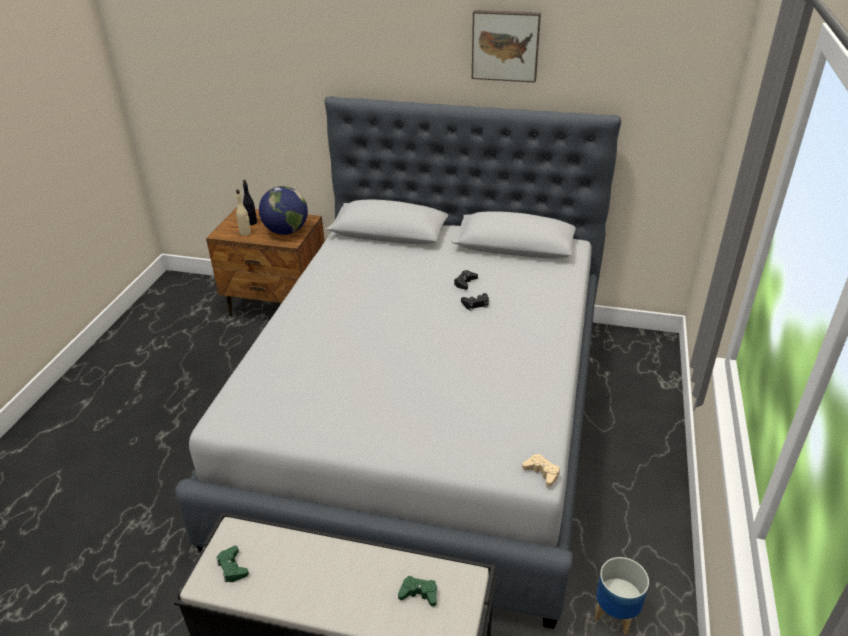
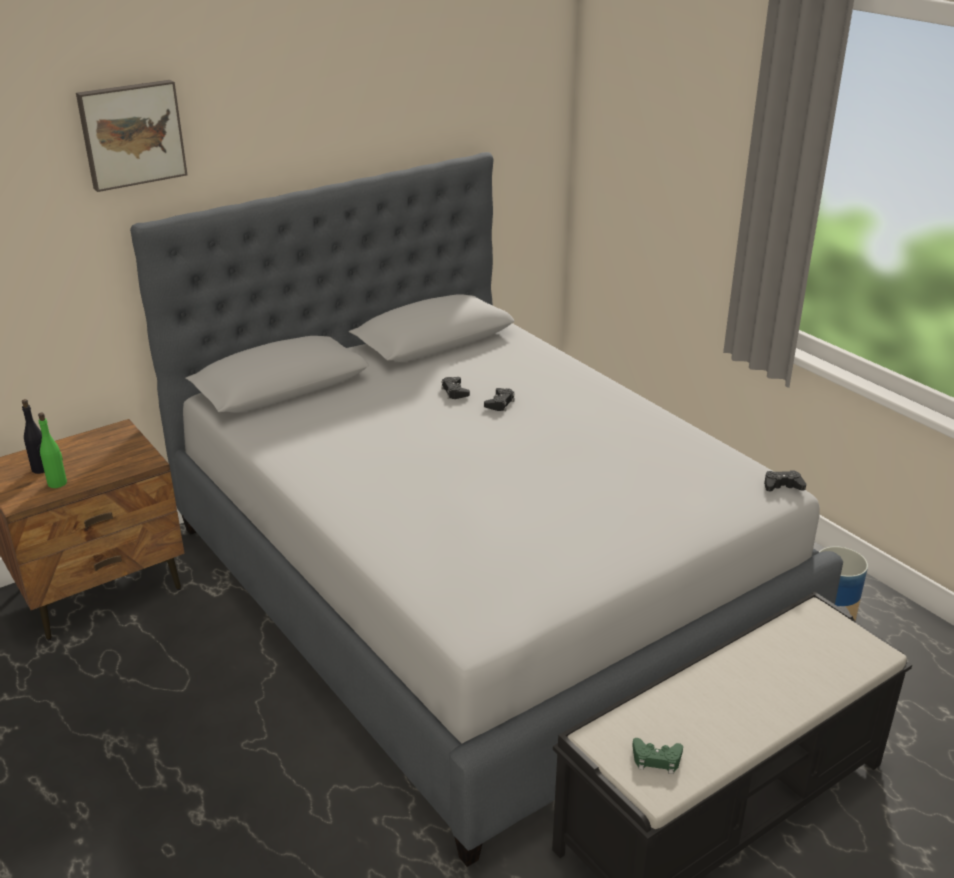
camera: 50 degrees left, 5 degrees down
(245, 233) = (57, 483): beige bottle -> green bottle
(286, 231) = (115, 455): globe -> none
(419, 594) = (809, 649): green game controller -> none
(505, 45) = (353, 97): picture -> picture (131, 134)
(542, 473) = (782, 486): beige game controller -> black game controller

